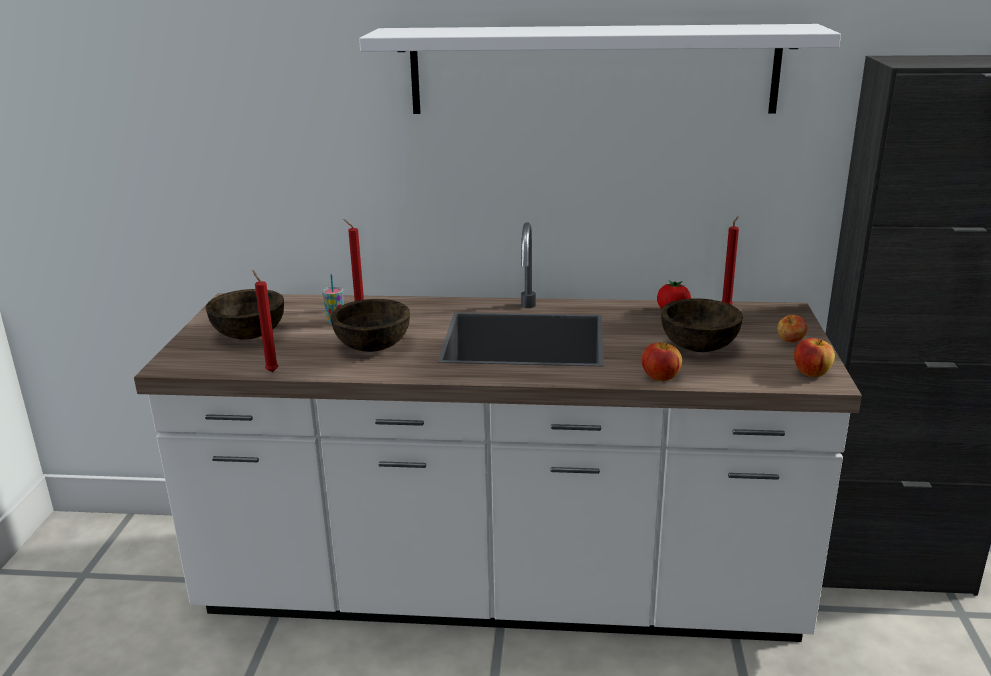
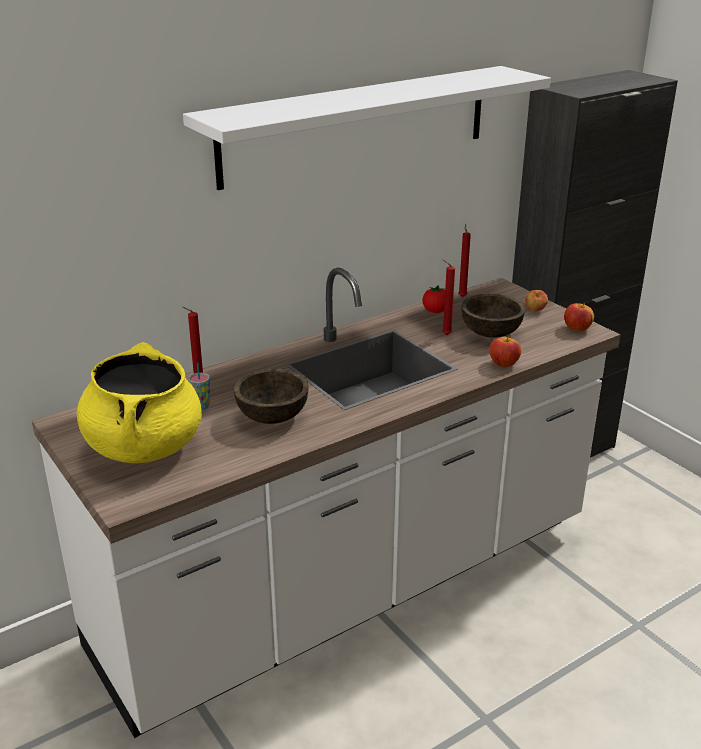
camera: 40 degrees left, 5 degrees up
(249, 334) = (144, 446): brown bowl -> yellow cooking pot
(271, 371) = (227, 470): red candle -> red candle (445, 335)

